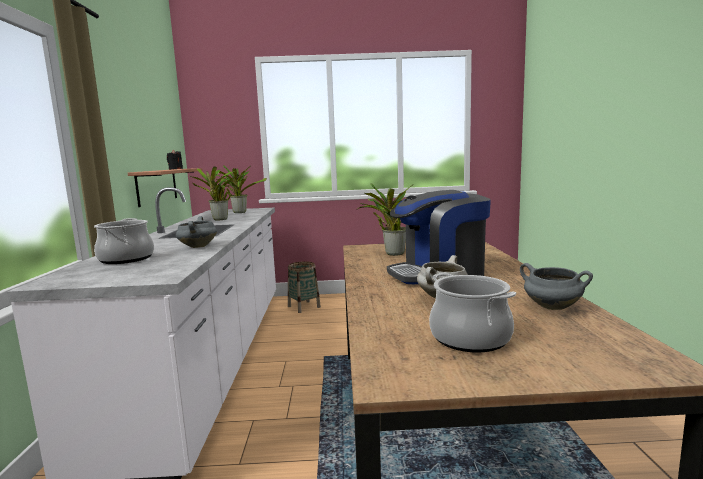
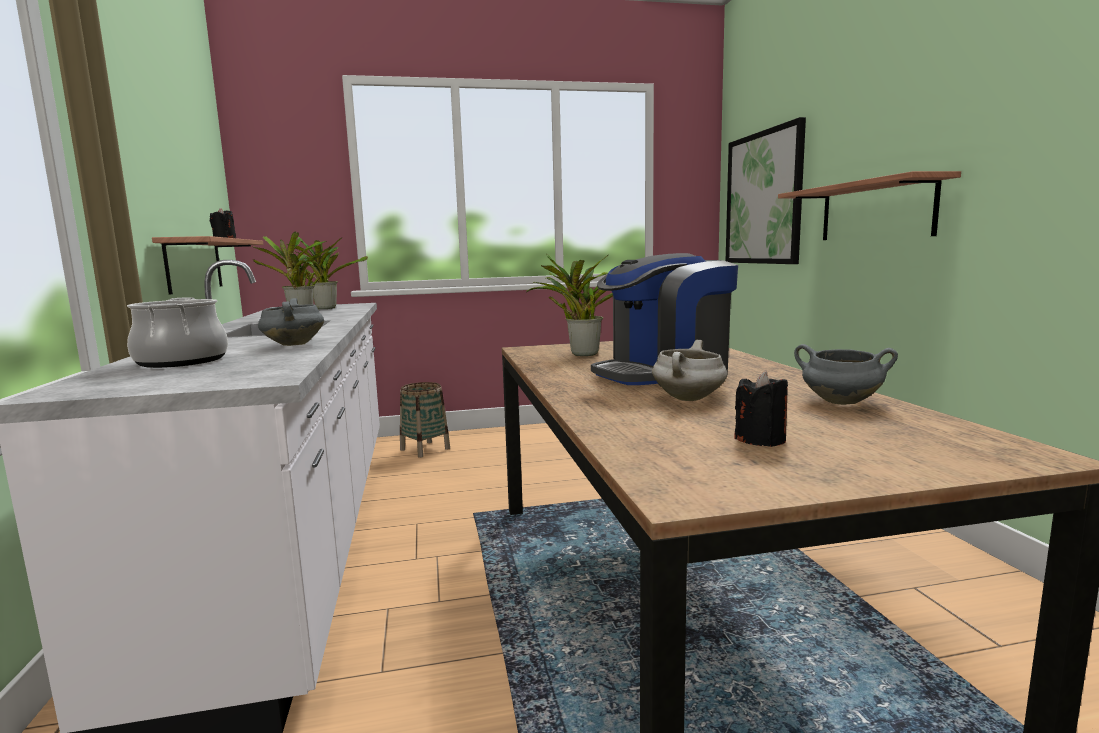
camera: 10 degrees left, 0 degrees up
(470, 338) = (760, 440): cooking pot -> black candle
(551, 133) = (763, 198): none -> picture
(627, 147) = (875, 211): none -> shelf

